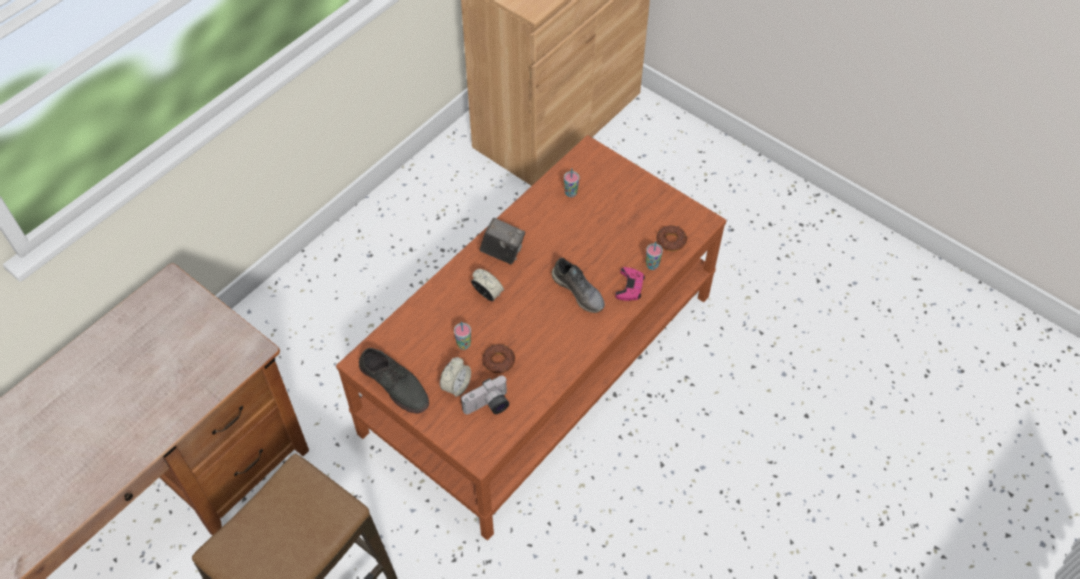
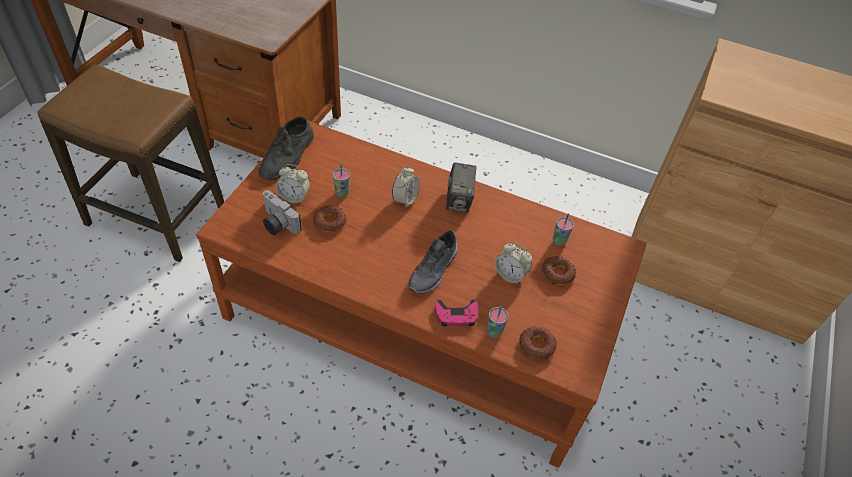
camera: 70 degrees right, 5 degrees down
(597, 237) = (510, 274): none -> alarm clock
(604, 205) = (557, 273): none -> donut

